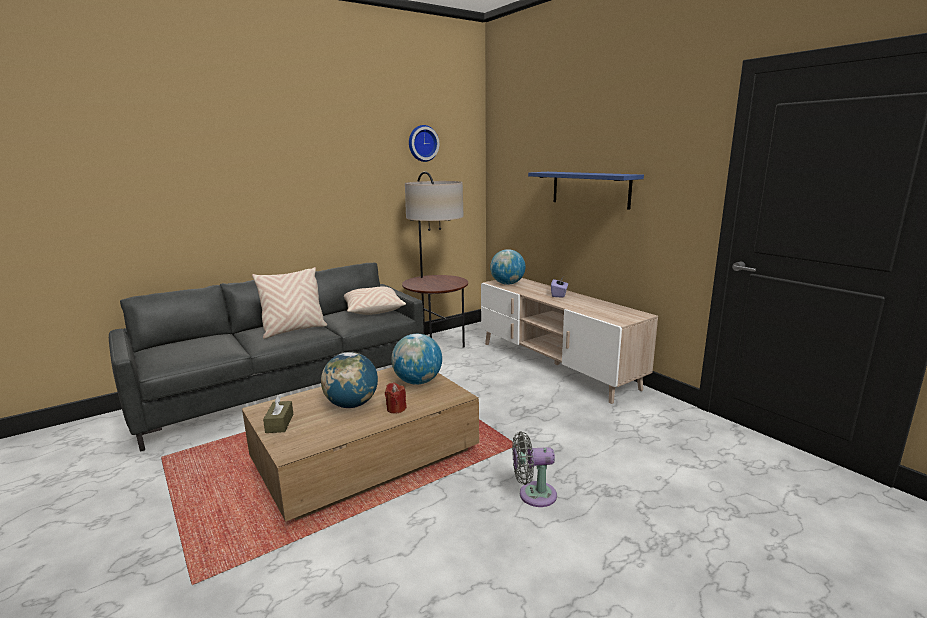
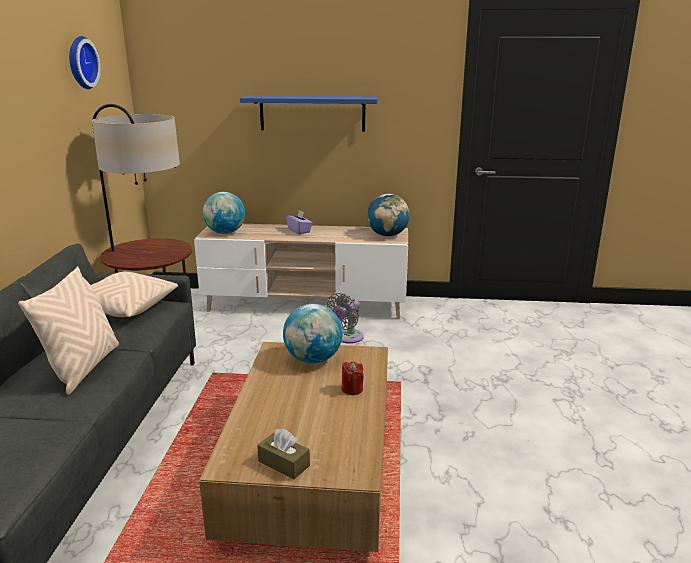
camera: 50 degrees left, 5 degrees up
(352, 405) = (307, 408): globe -> globe (387, 235)
(533, 495) = (472, 408): grey fan -> grey fan (347, 338)

